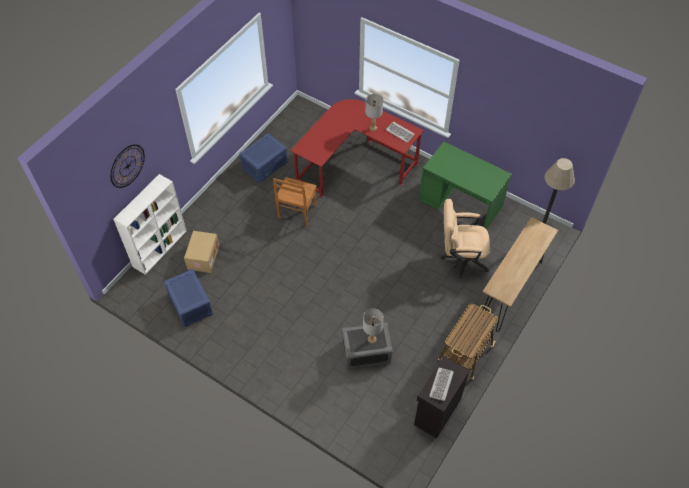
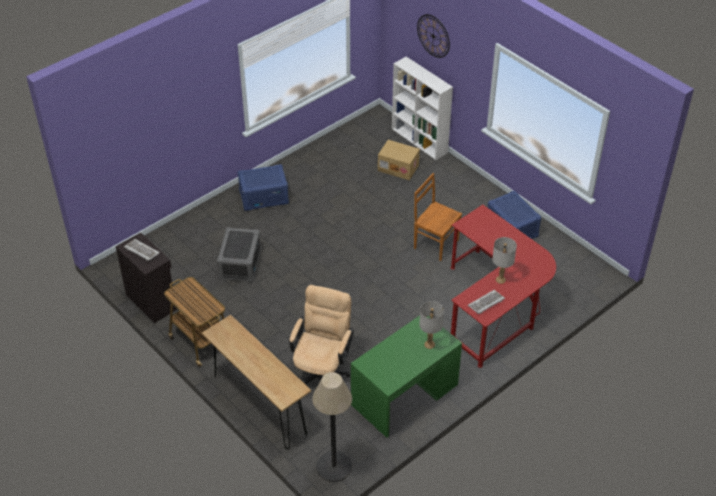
camera: 105 degrees right, 10 degrees down
(190, 304) = (346, 153): blue storage box -> blue storage box (264, 197)
(371, 339) = (236, 248): grey table lamp -> grey table lamp (429, 344)

